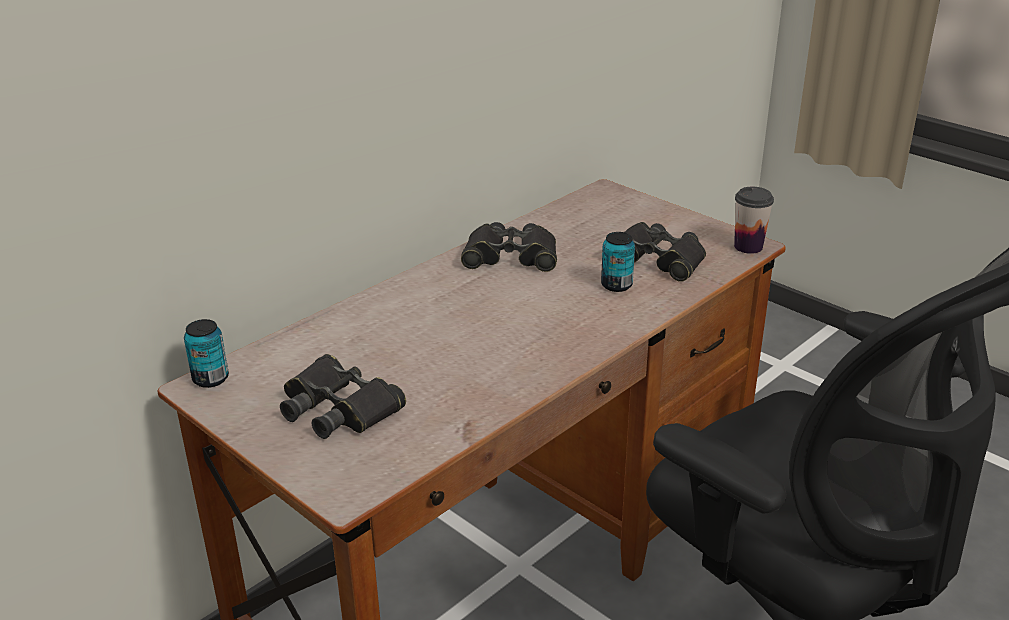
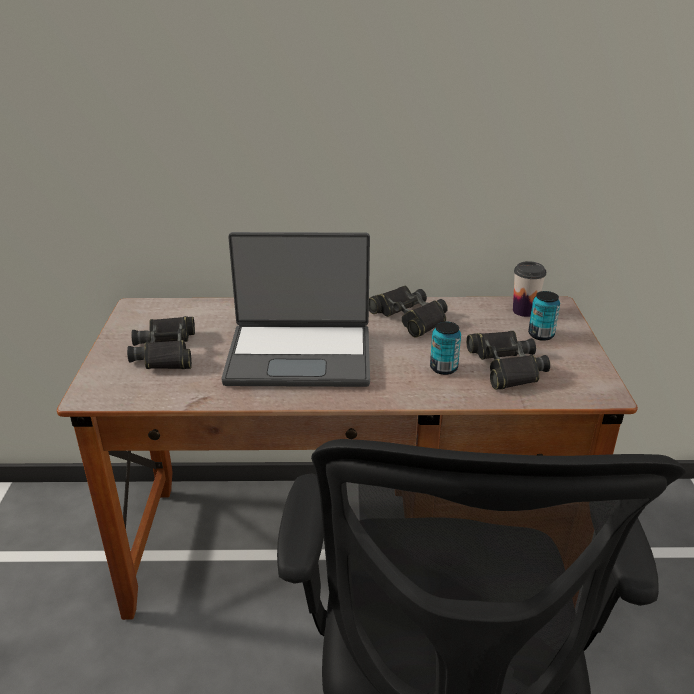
camera: 45 degrees right, 0 degrees up
(210, 379) = (146, 305): can -> can (541, 335)
(480, 339) = (300, 355): none -> laptop
(748, 247) = (598, 393): cup -> cup (524, 311)

